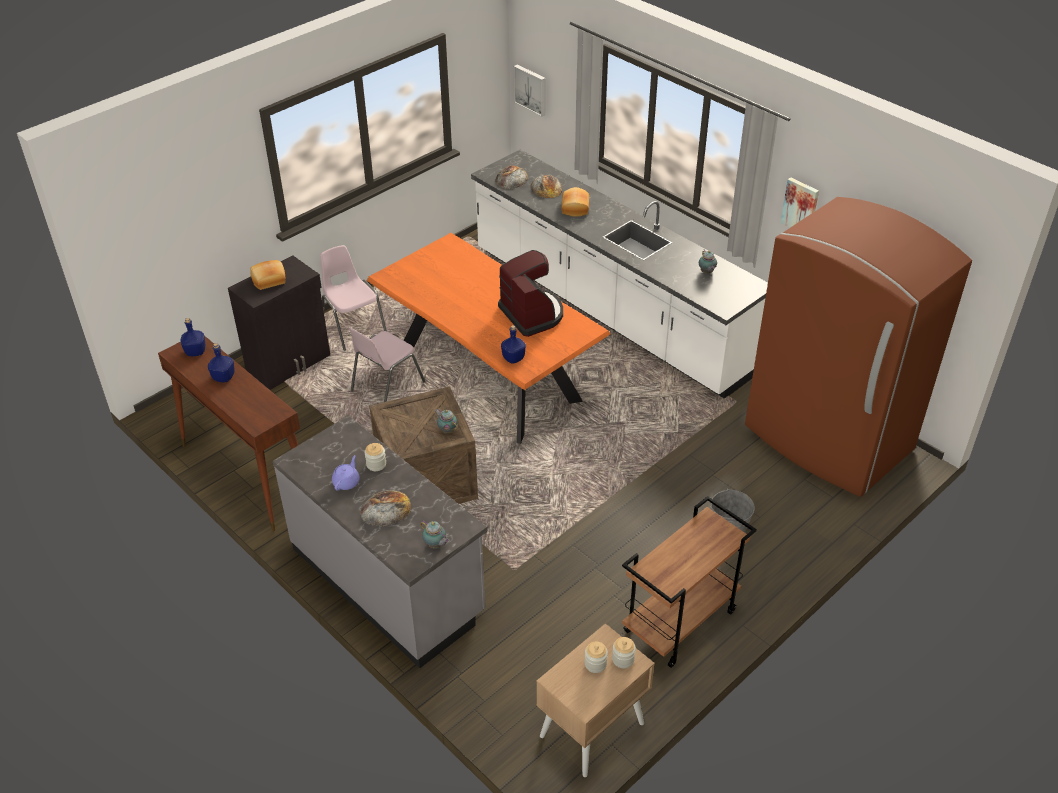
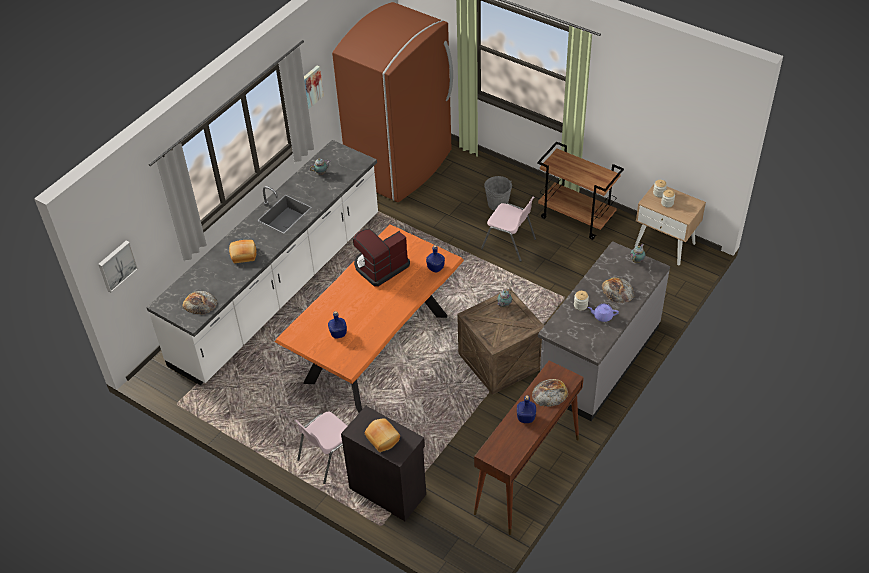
camera: 100 degrees left, 5 degrees up
(195, 352) = (501, 448): blue bottle -> blue bottle (338, 334)
(386, 386) = (402, 412): pink chair -> pink chair (509, 244)
(546, 188) = (213, 278): bread -> bread (550, 393)

